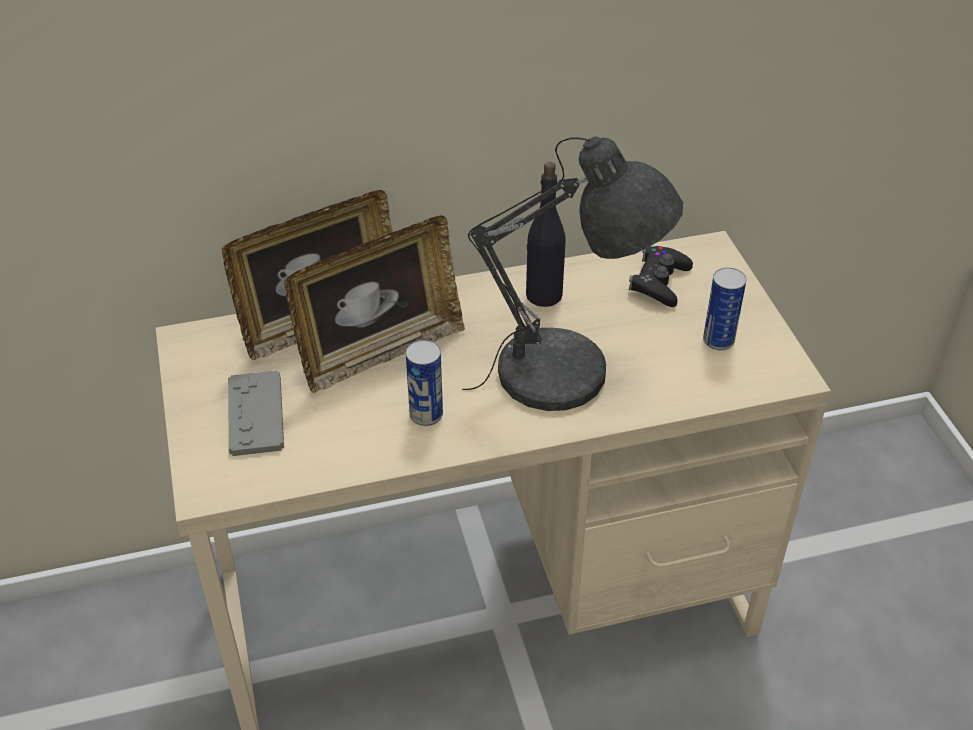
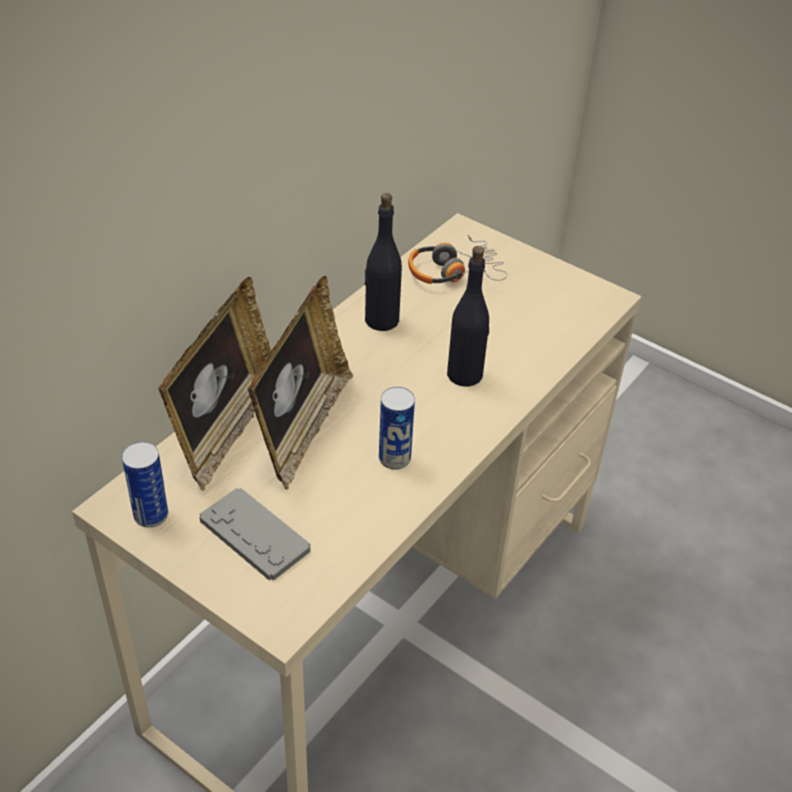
camera: 40 degrees left, 0 degrees up
(566, 377) = (465, 374): grey table lamp -> black bottle
(659, 282) = (454, 271): black game controller -> headphones
(718, 341) = (538, 296): can -> can (151, 515)

